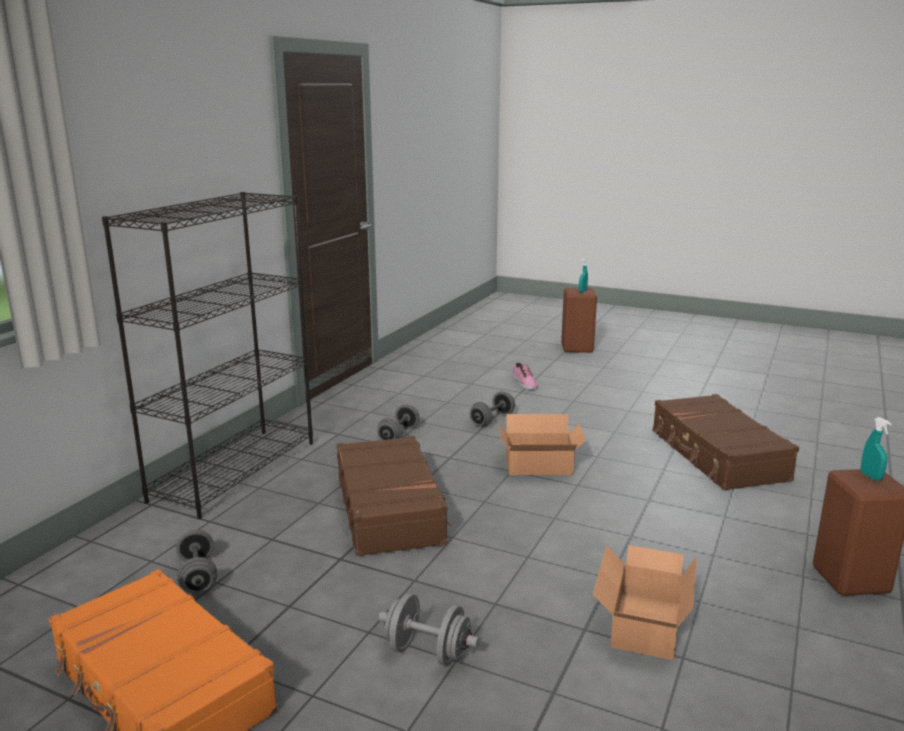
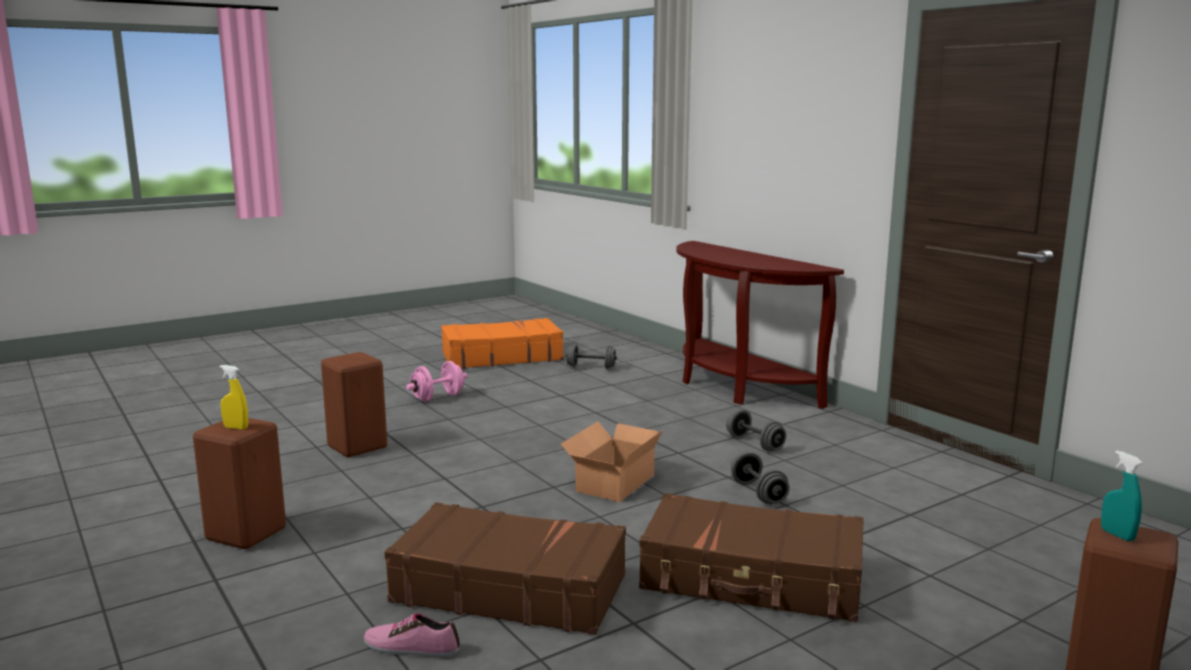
camera: 120 degrees right, 5 degrees down
(235, 470) = (735, 386): black bookcase -> brown console table
(390, 509) = (608, 416): brown suitcase -> brown suitcase (752, 579)
(428, 652) = (438, 397): grey dumbbell -> pink dumbbell
(524, 383) = (893, 551): shoe -> shoe (411, 647)
(641, 626) = (358, 446): cardboard box -> brown stool
(871, 476) = (236, 428): turquoise spray bottle -> yellow spray bottle

